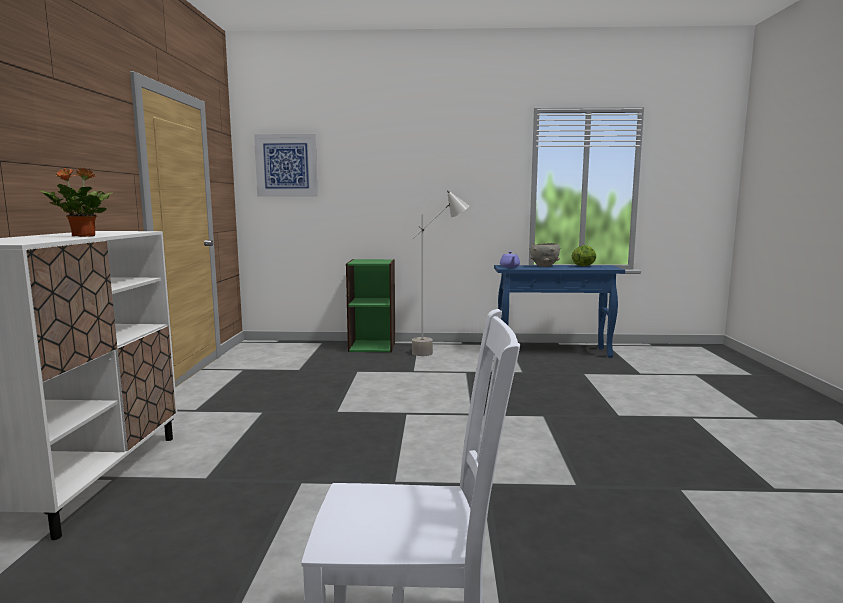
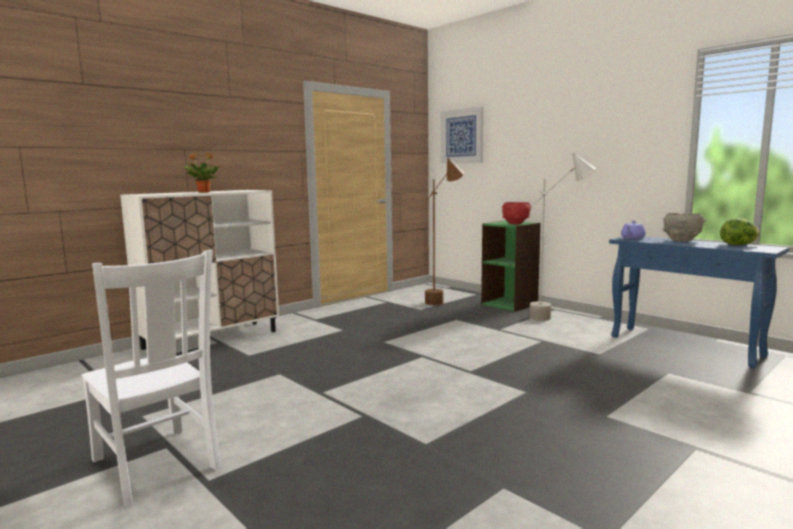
camera: 45 degrees right, 0 degrees up
(301, 355) = (443, 300): none -> brown floor lamp
(379, 261) = (515, 224): none -> red bowl

